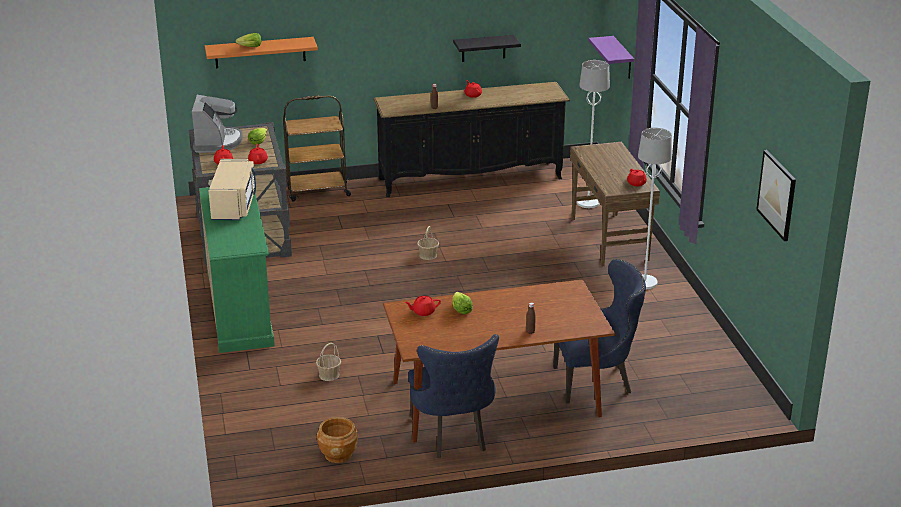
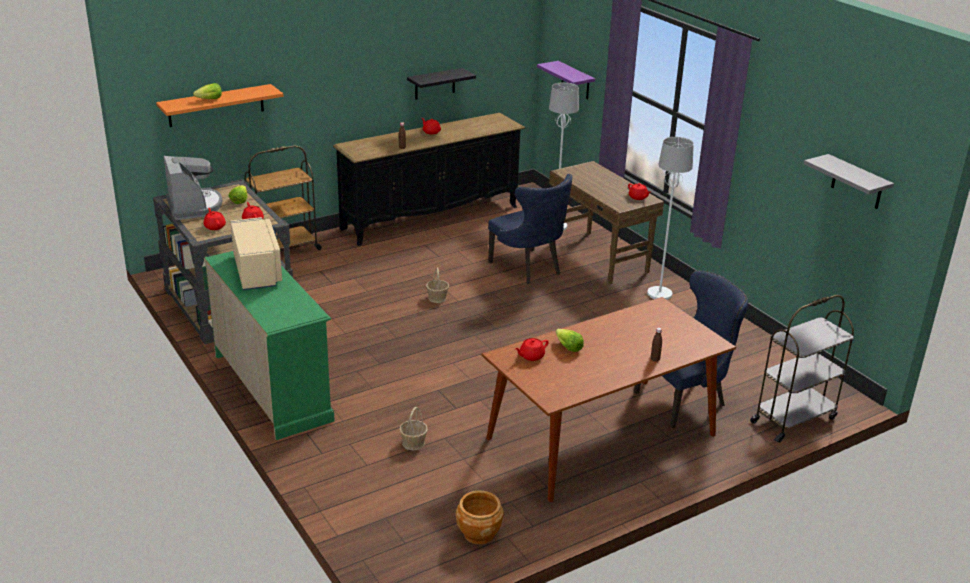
camera: 20 degrees left, 0 degrees up
(453, 435) = (585, 485): blue chair -> blue chair (528, 268)
(689, 417) = (794, 420): none -> grey cart
(777, 194) = (857, 183): picture -> grey shelf

